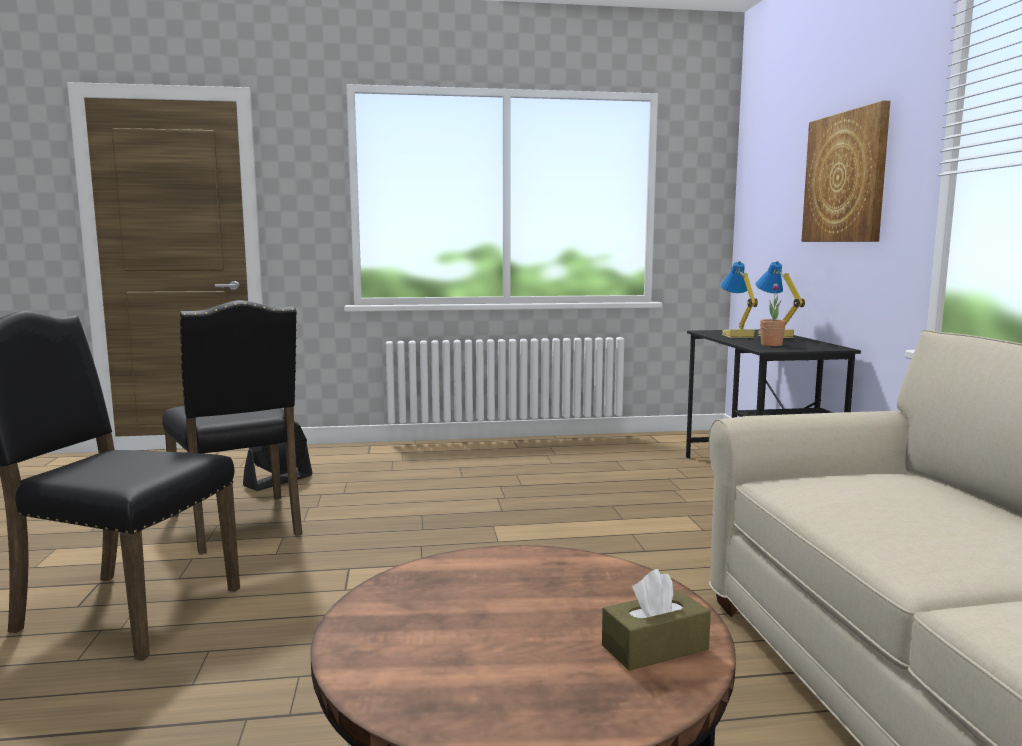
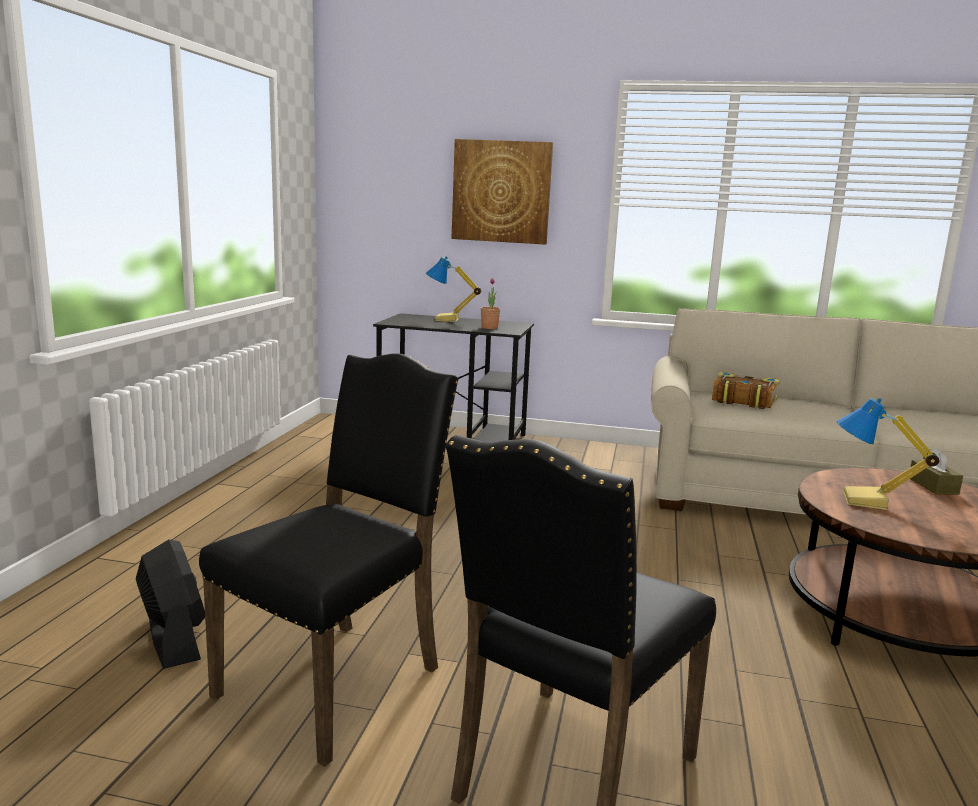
camera: 70 degrees left, 5 degrees up
(239, 525) = (336, 681): black chair -> black chair turned 45 degrees counterclockwise
(736, 336) = (431, 323): table lamp -> table lamp (865, 501)
(892, 488) = (742, 400): none -> book

